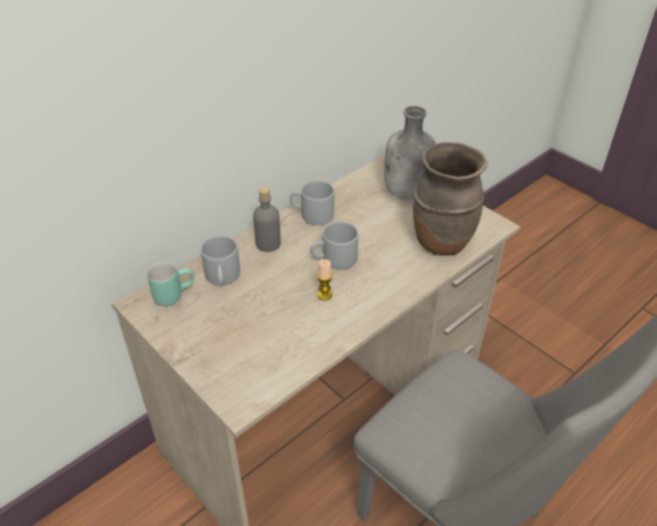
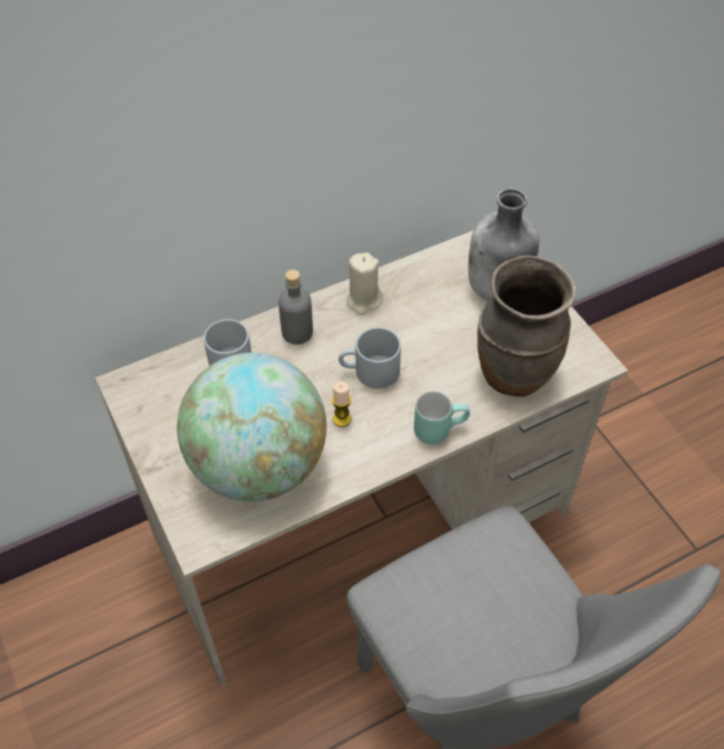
camera: 15 degrees right, 10 degrees up
(174, 294) = (167, 380): turquoise mug -> turquoise mug (439, 428)
(270, 339) = (259, 465): none -> globe
(311, 215) = (363, 300): grey mug -> beige candle

